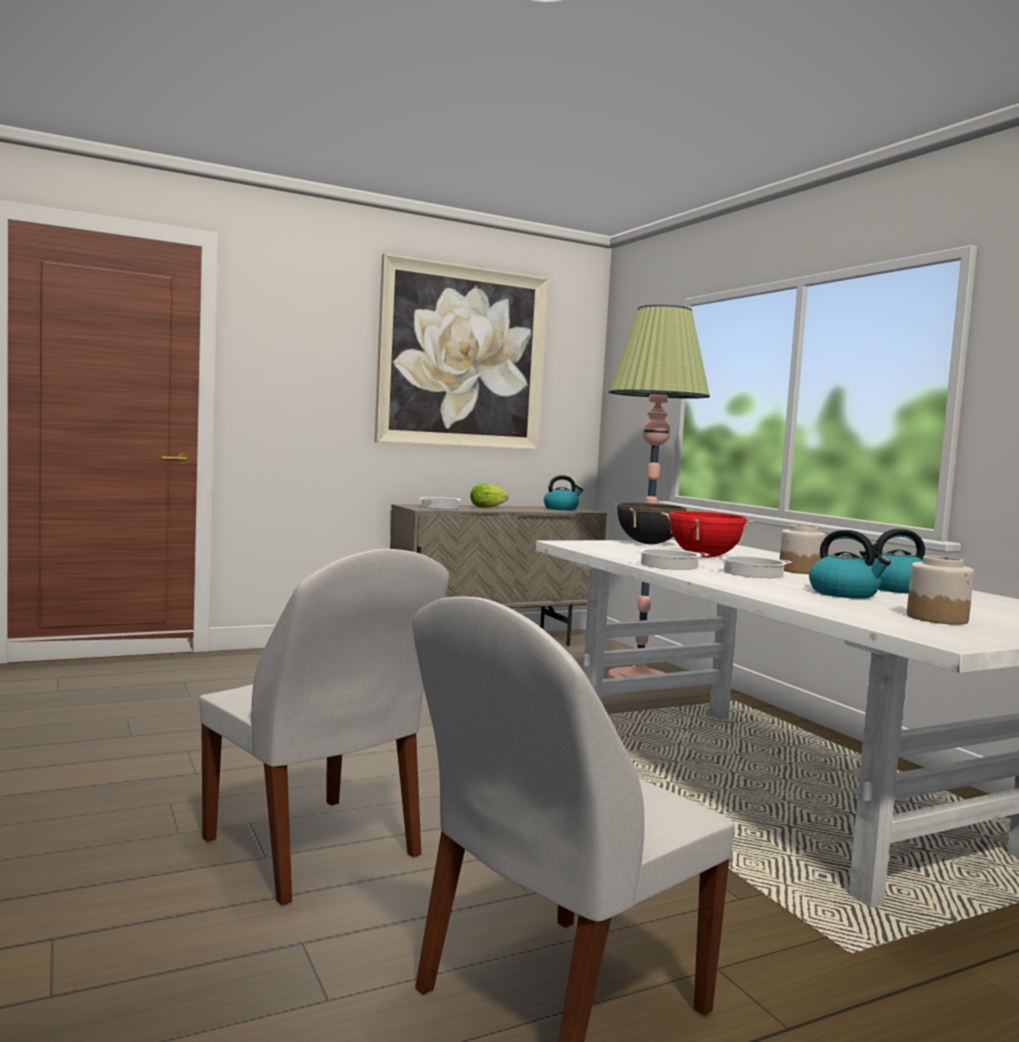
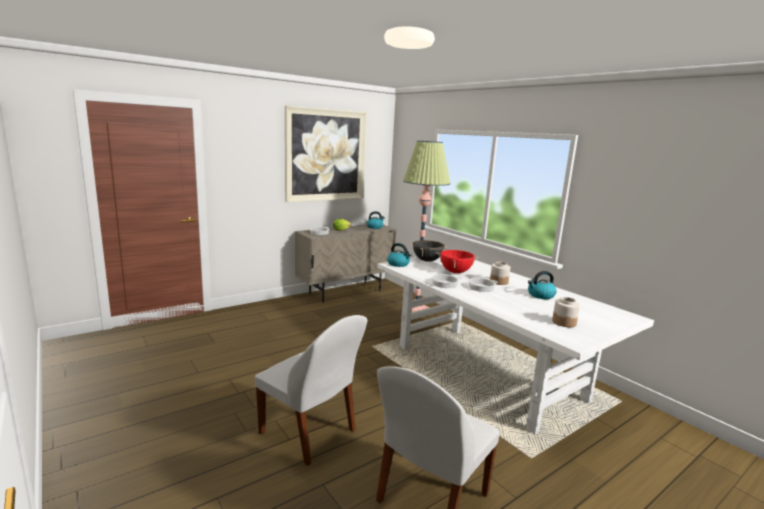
camera: 10 degrees left, 10 degrees up
(845, 594) = (523, 303): kettle -> kettle (398, 264)

